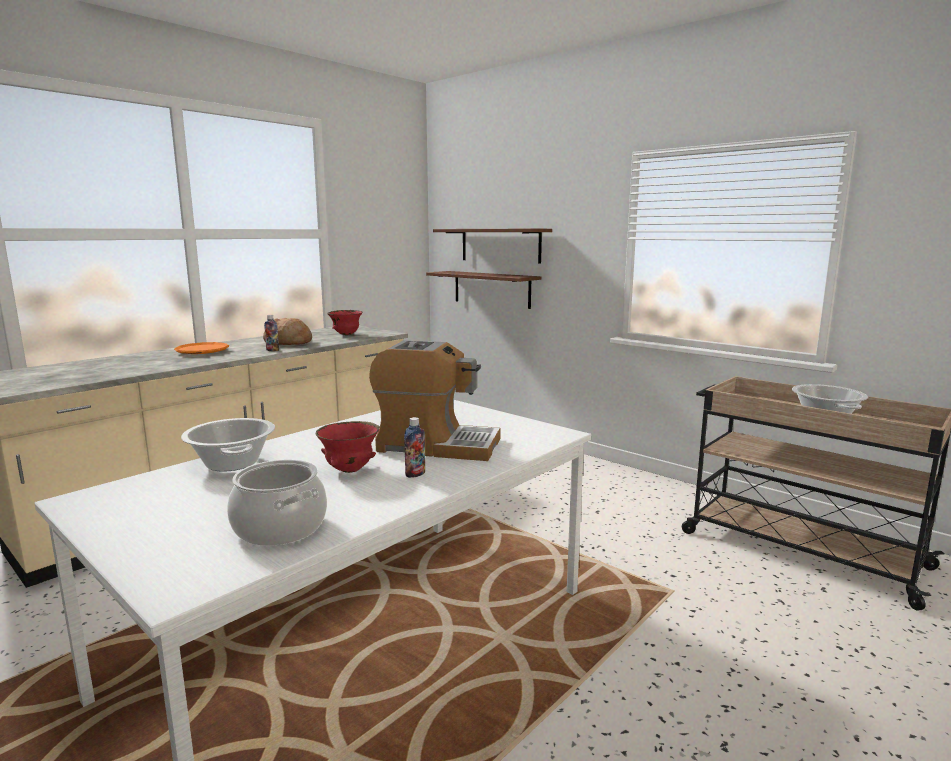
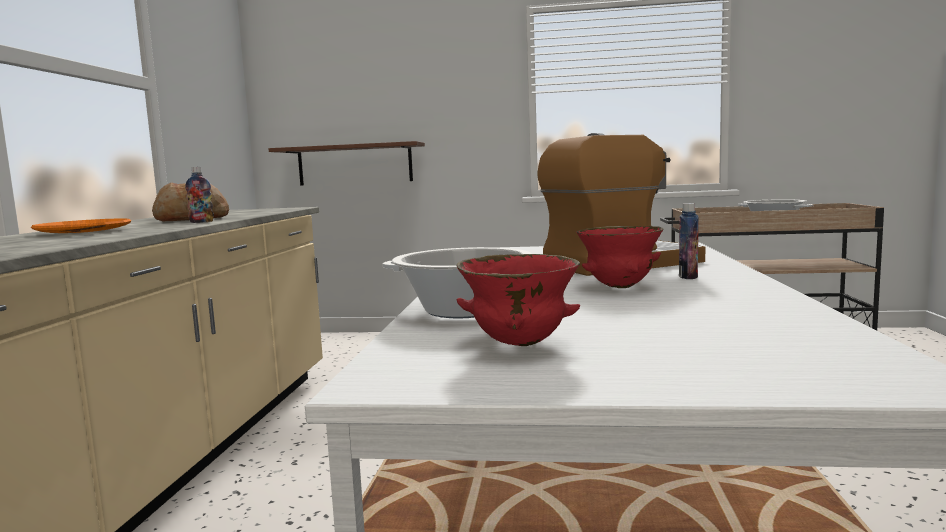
camera: 35 degrees left, 5 degrees down
(280, 527) = (753, 323): cooking pot -> none
(346, 335) = (245, 212): red bowl -> red bowl (518, 344)
(500, 245) = (363, 112): brown shelf -> none

